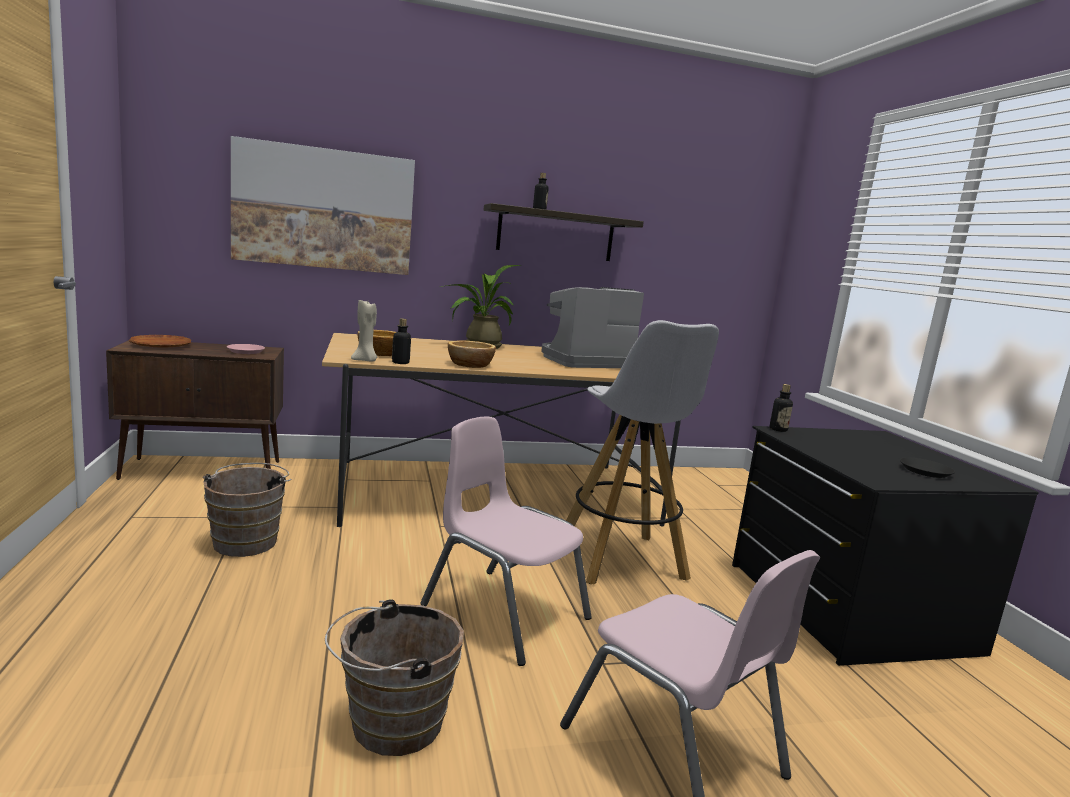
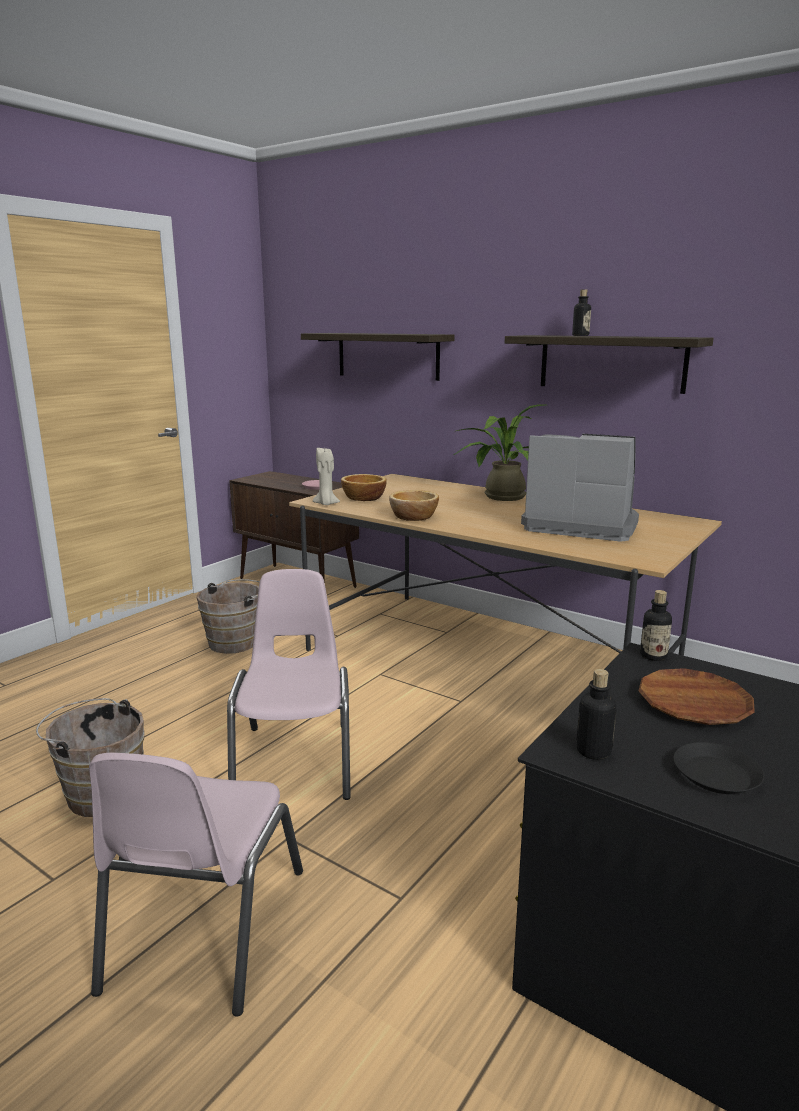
camera: 50 degrees right, 5 degrees up
(161, 345) = (272, 478): brown plate -> brown plate (694, 703)
(324, 209) = (387, 355): picture -> shelf
(400, 362) = (351, 508): bottle -> bottle (593, 751)
(621, 560) = (487, 767): white stool -> none

